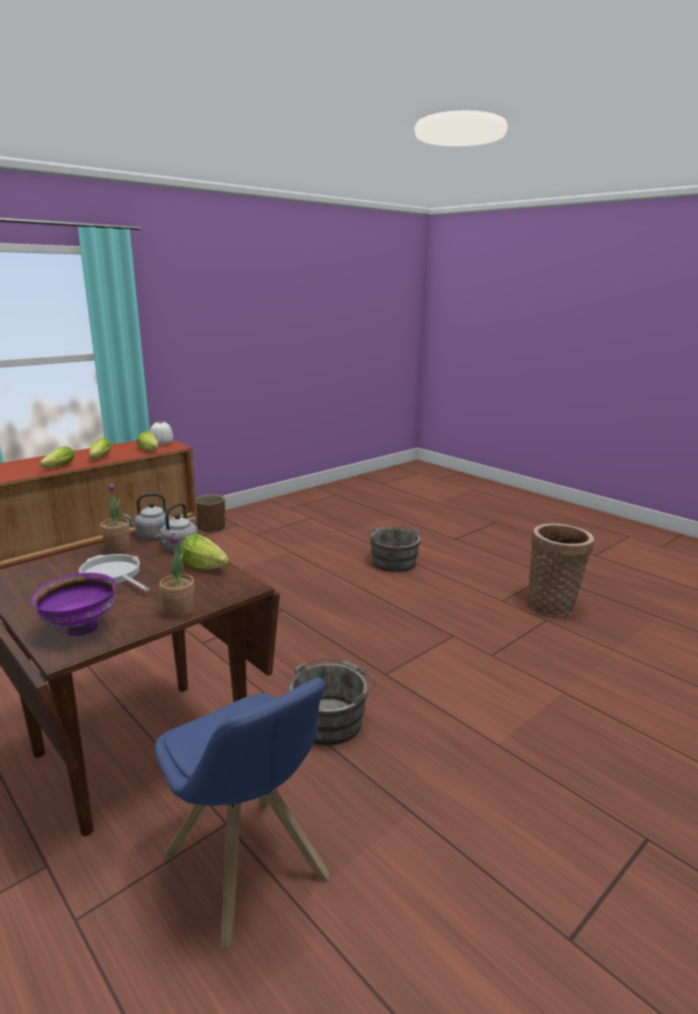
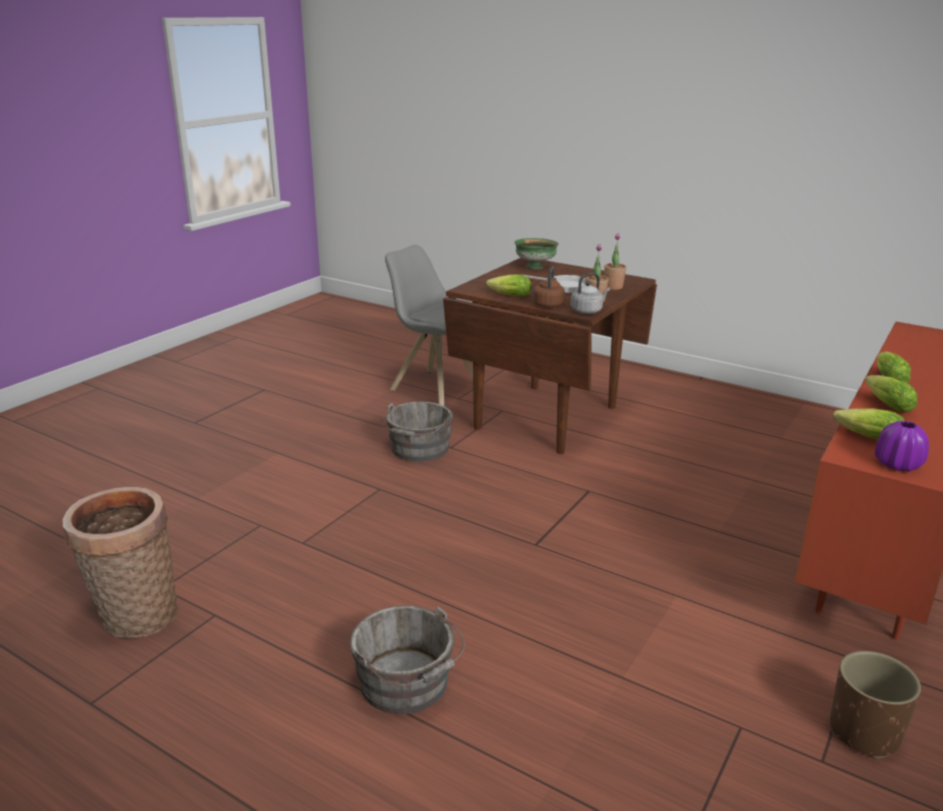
camera: 165 degrees right, 5 degrees up
(80, 629) = (535, 267): purple bowl -> green bowl
(162, 443) = (897, 464): white vase -> purple vase
(178, 548) = (548, 304): grey kettle -> brown kettle
(179, 611) = (492, 276): potted plant -> potted plant (613, 287)
(247, 866) = (435, 388): blue chair -> grey chair

